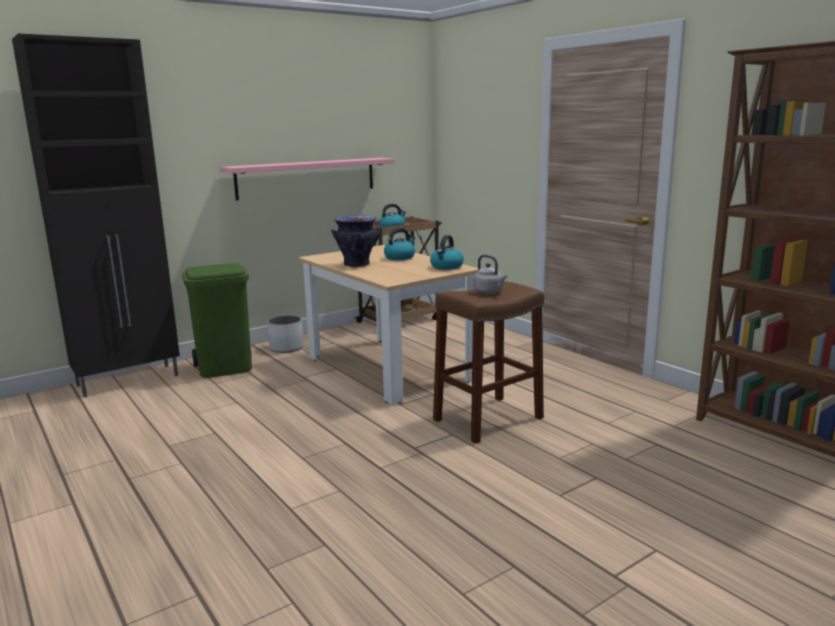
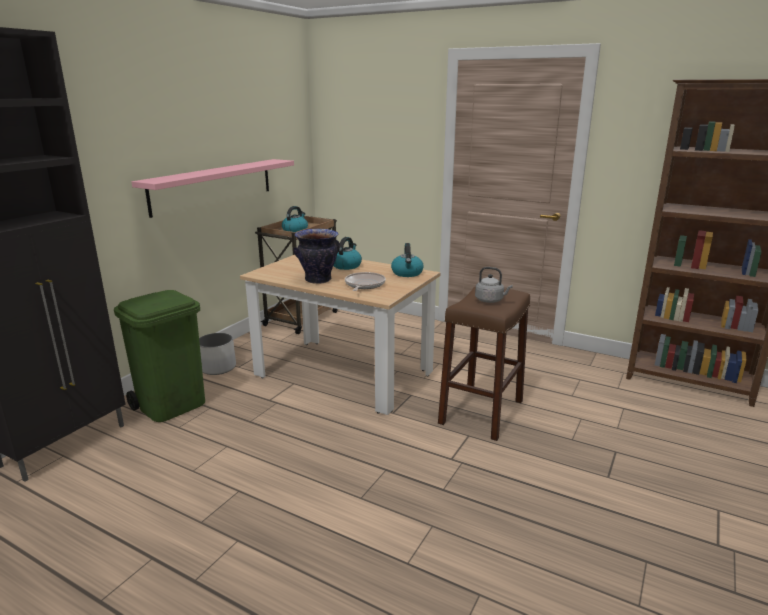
camera: 25 degrees left, 5 degrees up
(390, 271) = (364, 285): none -> frying pan

